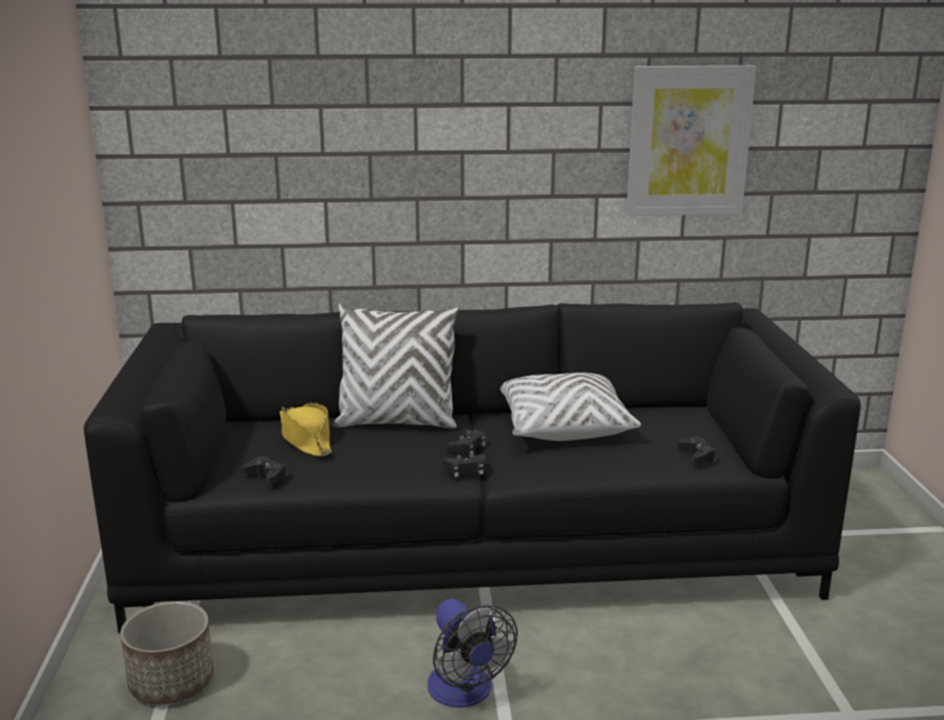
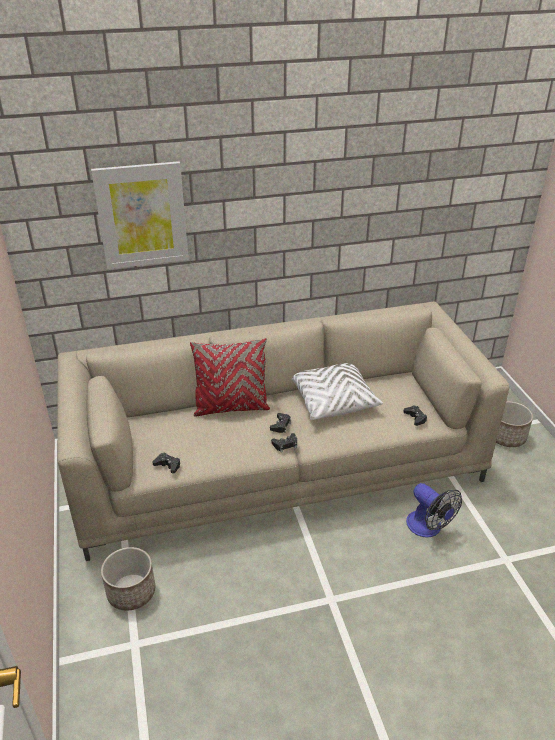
camera: 10 degrees left, 15 degrees up
(306, 439) = (181, 430): yellow hat -> none
(397, 422) = (231, 407): white pillow -> red pillow
(465, 693) = (301, 575): fan -> fan (428, 528)
(472, 544) = (277, 465): black sofa -> beige sofa
(688, 141) = (397, 207): picture -> picture (142, 215)
(880, 544) = (506, 437): none -> planter

